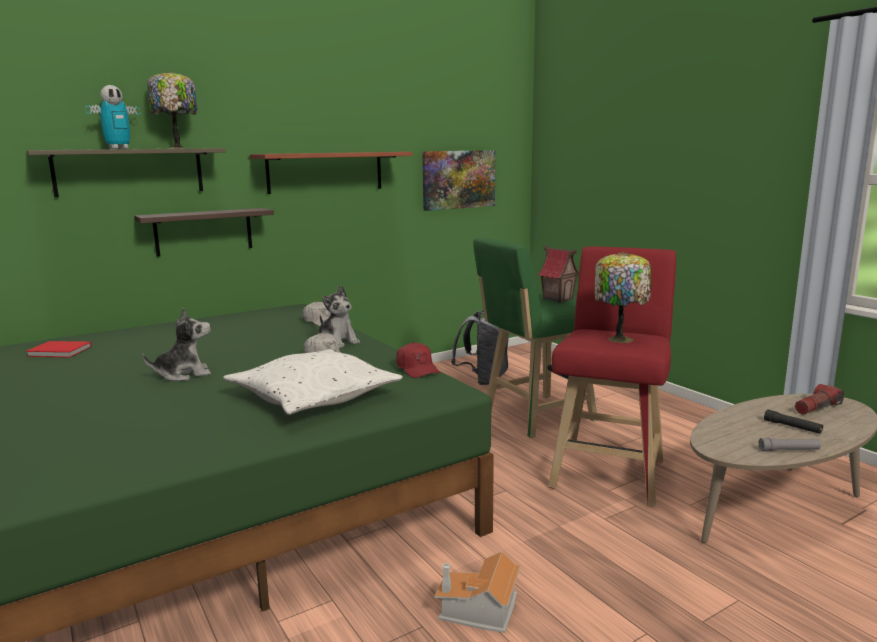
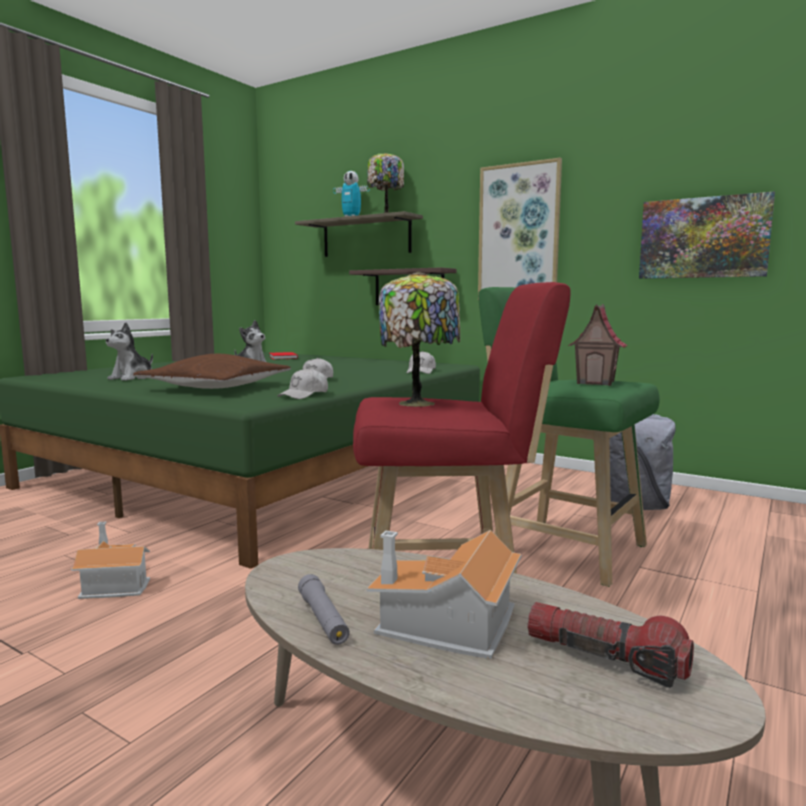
camera: 65 degrees right, 5 degrees down
(313, 396) = (216, 387): white pillow -> brown pillow
(325, 172) = (519, 233): shelf -> picture
(337, 341) = (366, 378): plush toy -> plush toy (132, 378)
(417, 369) = (304, 395): red cap -> white cap
(792, 427) = (448, 625): black flashlight -> toy house

